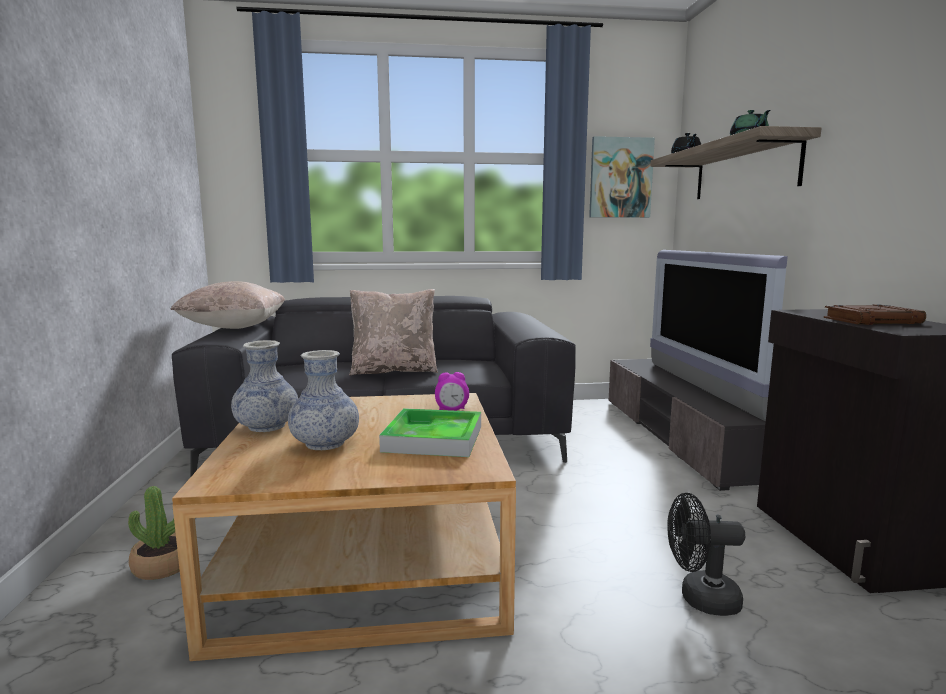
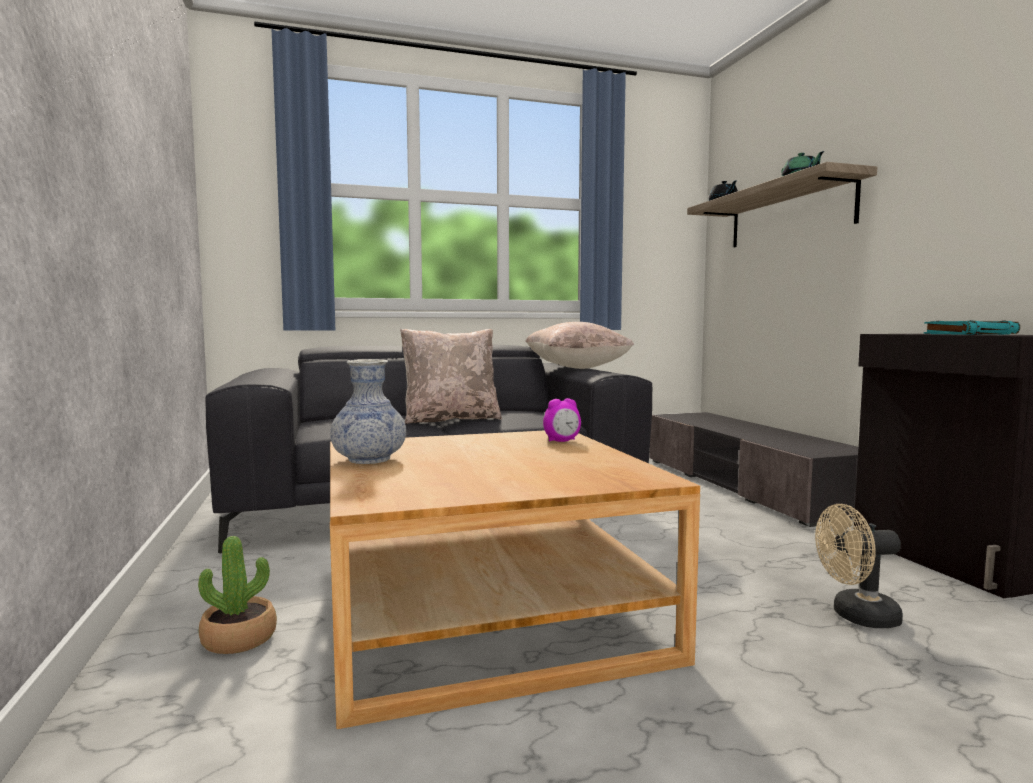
camera: 10 degrees left, 5 degrees down
(234, 327) = (258, 374): beige pillow -> beige pillow (576, 368)
(325, 444) = (456, 469): vase -> none
(433, 438) = (571, 461): tray -> none
(620, 178) = (653, 227): picture -> none
(698, 387) = (758, 432): television -> none
(700, 599) = (856, 616): black fan -> beige fan
(872, 321) = (970, 334): brown book -> turquoise book

